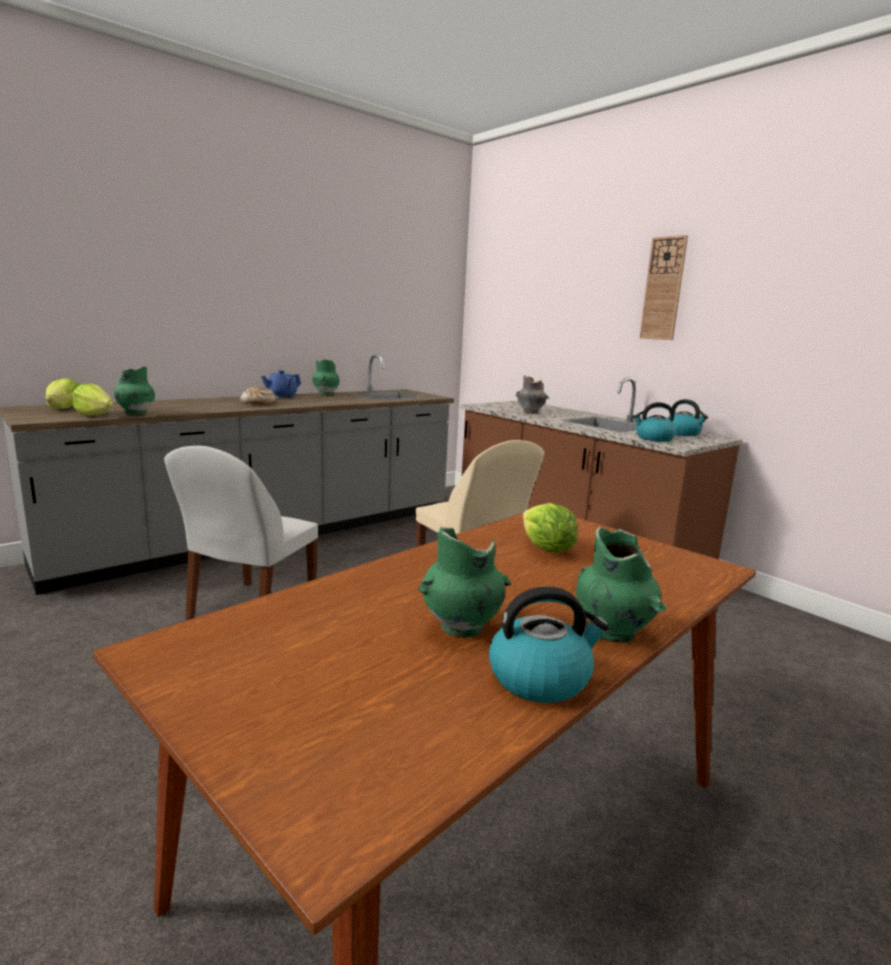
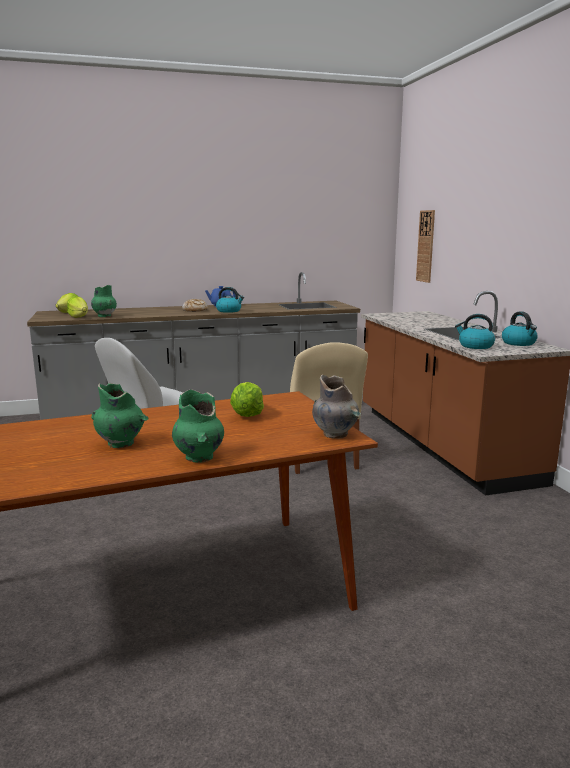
camera: 25 degrees right, 0 degrees up
(326, 394) = (258, 304): green vase -> none
(531, 412) = (409, 322): grey vase -> grey vase (335, 435)
(540, 678) = (120, 468): kettle -> kettle (229, 311)
(663, 289) = (521, 208): wall clock -> wall clock (426, 246)

